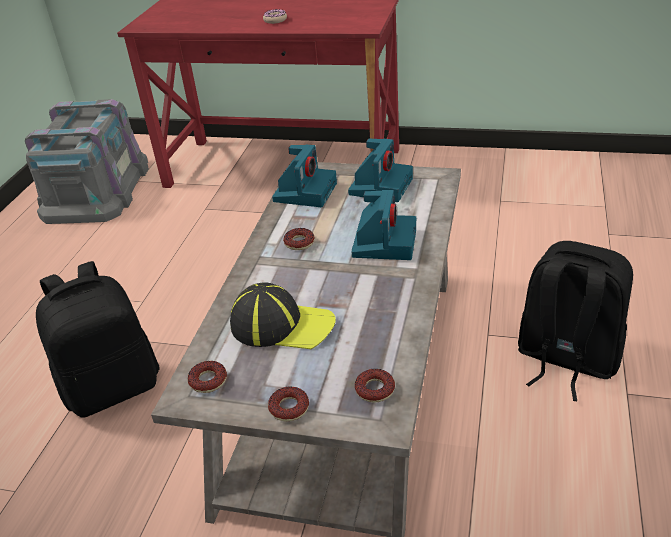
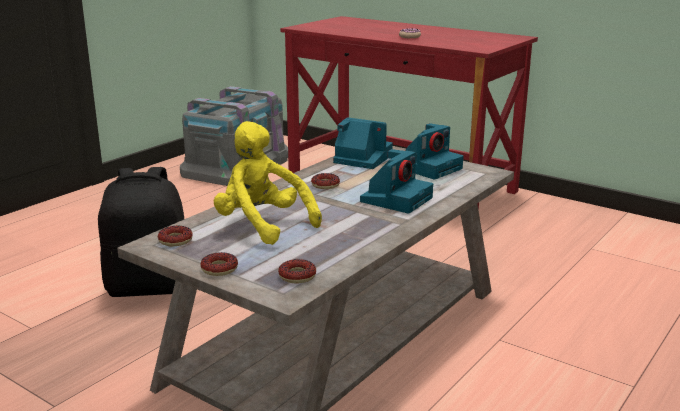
camera: 20 degrees right, 15 degrees down
(282, 325) = (262, 225): cap -> yellow plush toy
(305, 191) = (361, 159): camera -> camera turned 105 degrees counterclockwise
(565, 359) = (565, 379): black backpack -> none

